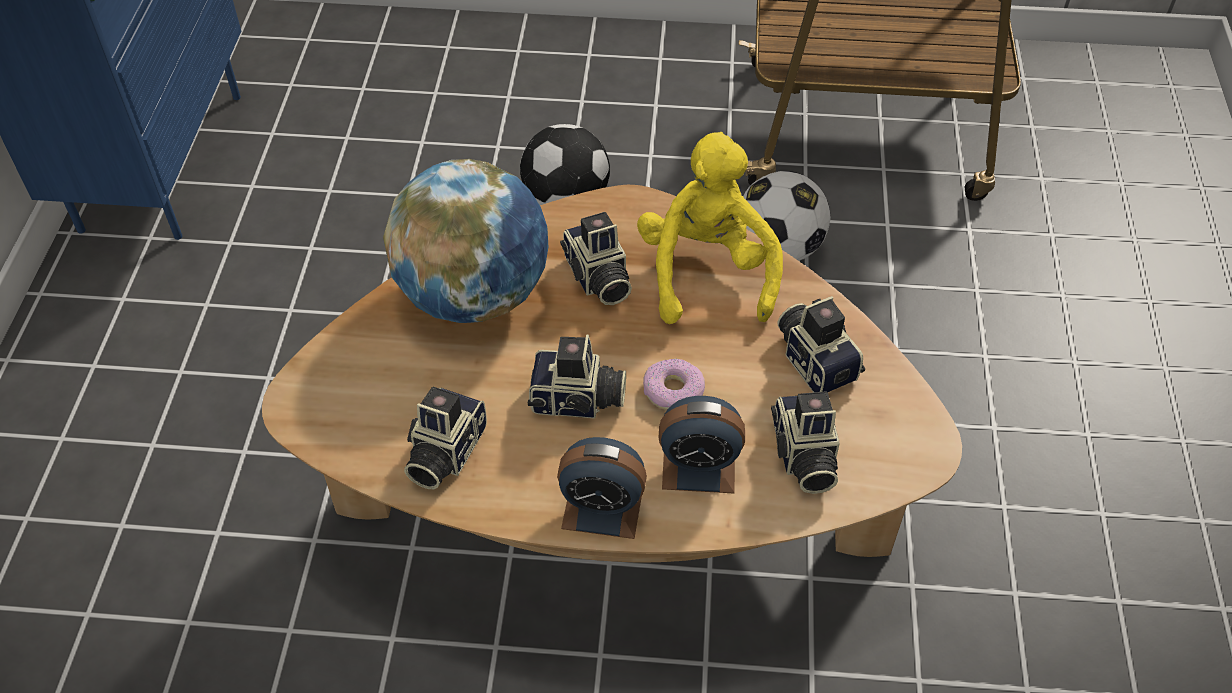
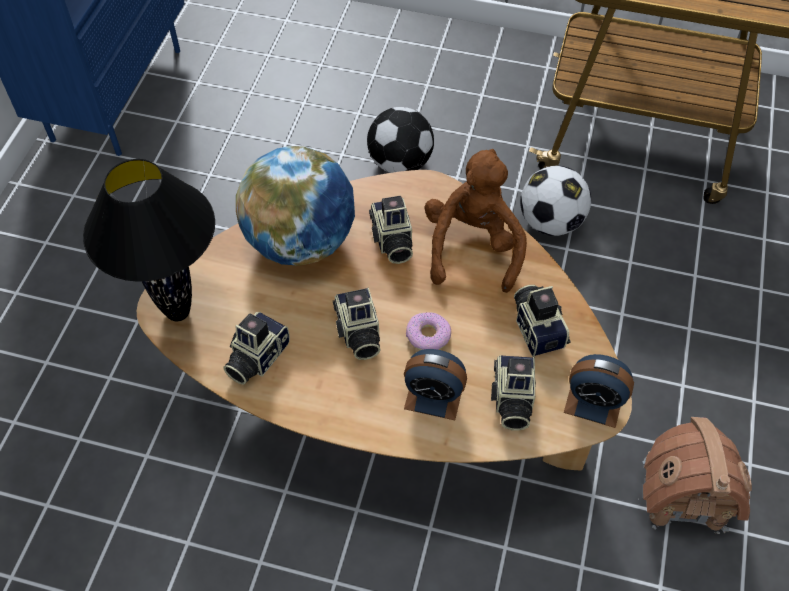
camera: 10 degrees right, 5 degrees up
(321, 410) = (177, 313): none -> black table lamp
(578, 401) = (358, 333): camera -> camera turned 60 degrees clockwise
(602, 509) = (358, 417): alarm clock -> alarm clock (593, 402)
(706, 272) = (473, 247): yellow plush toy -> brown plush toy
(1029, 565) = (684, 495): none -> toy house

